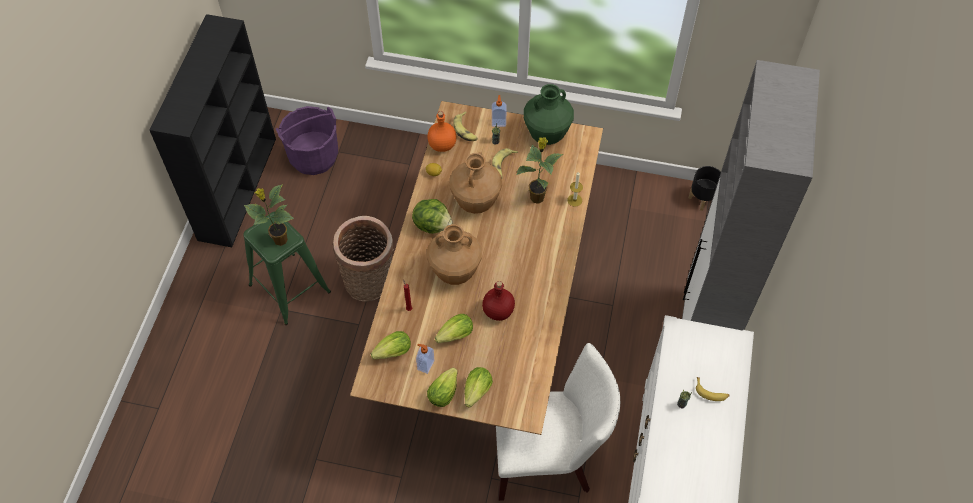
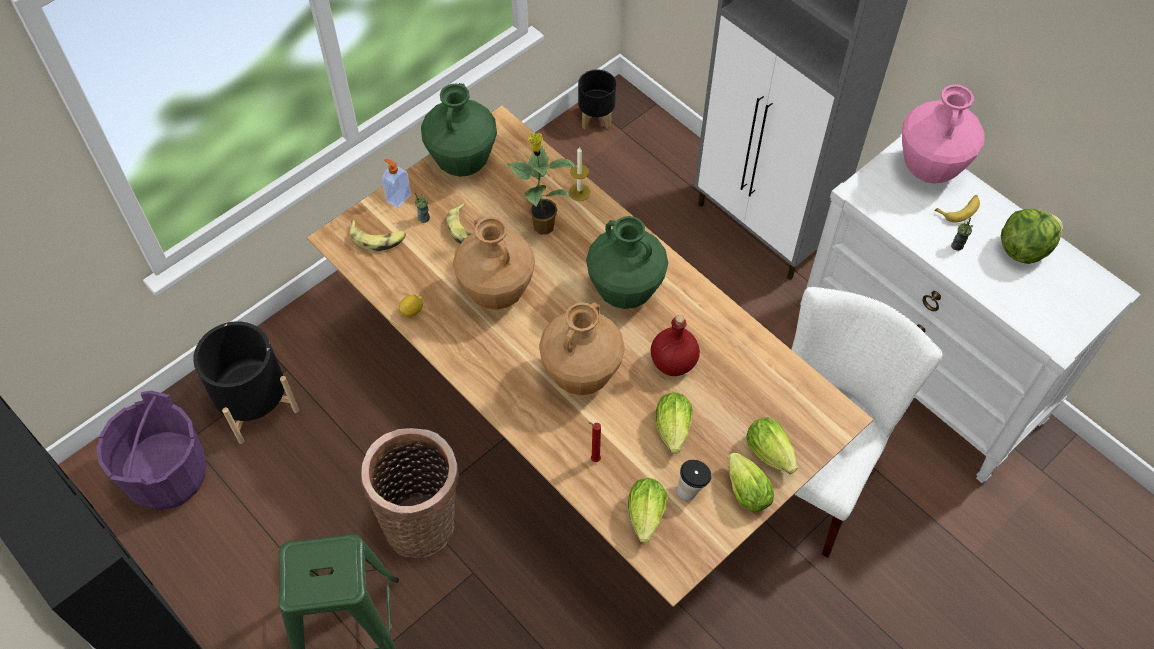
camera: 55 degrees left, 0 degrees up
(279, 240) = (334, 567): potted plant -> none
(380, 164) = (255, 403): none -> black planter
(425, 365) = (692, 489): soap dispenser -> cup
(432, 224) = (489, 358): lettuce -> lettuce (1023, 248)
(442, 145) = (377, 277): orange bottle -> none
(526, 261) = (624, 291): none -> green vase
(730, 359) = (929, 168): none -> pink vase

